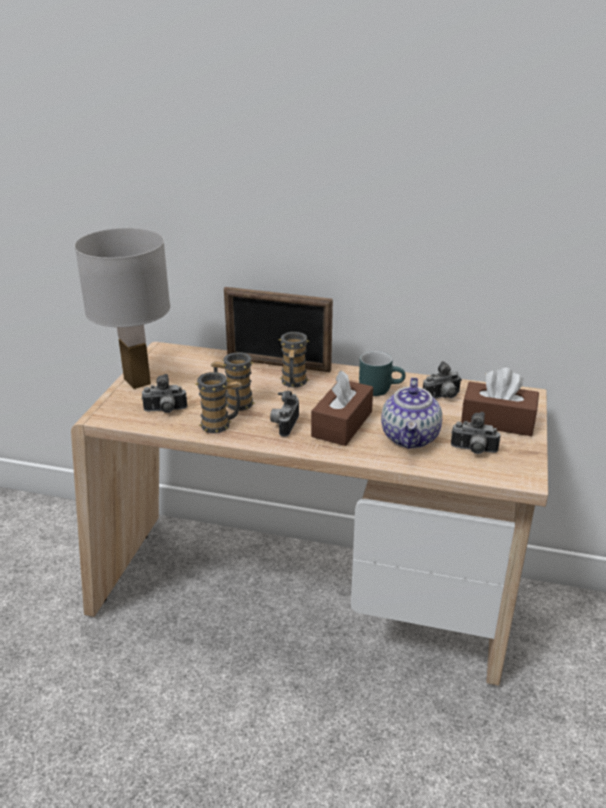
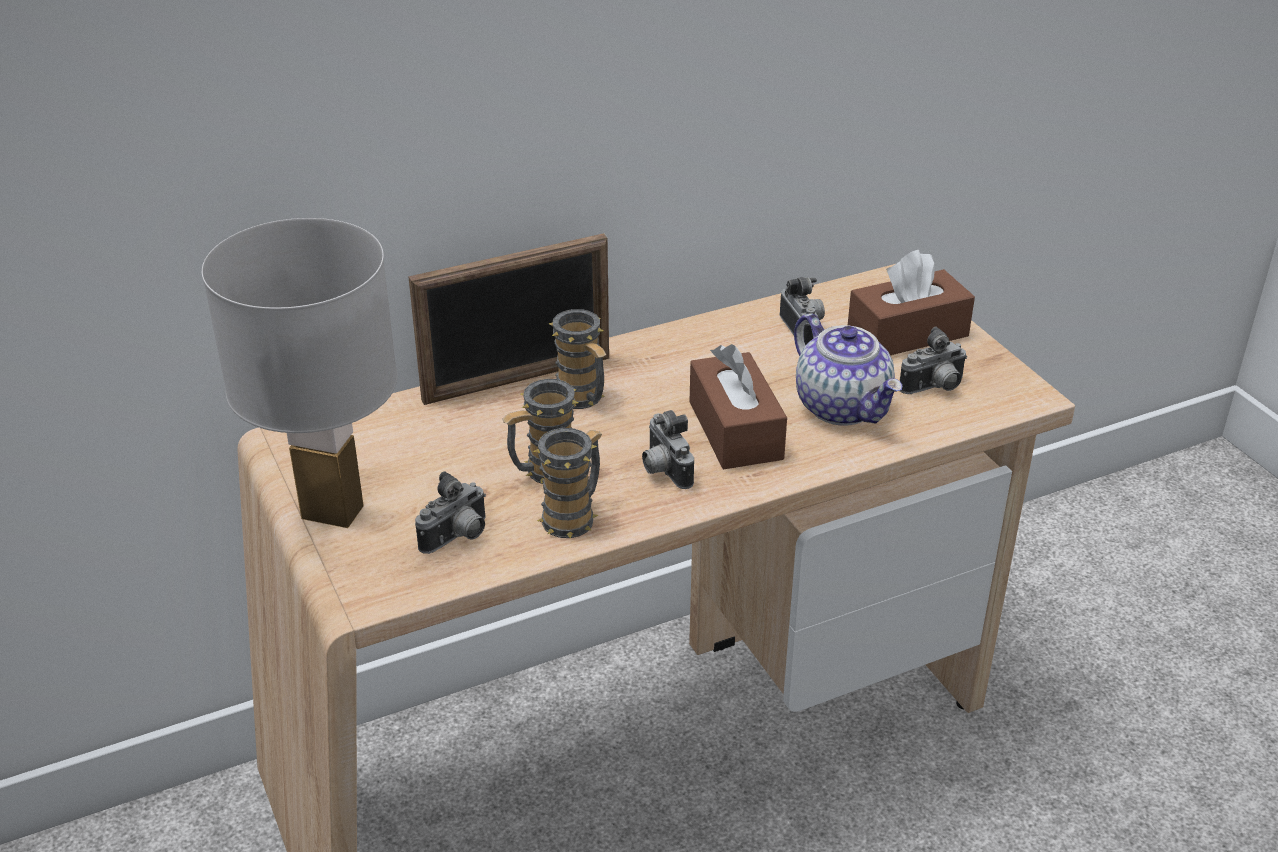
camera: 40 degrees left, 5 degrees up
(379, 388) = (709, 353): turquoise mug -> none
(442, 397) = (804, 330): camera -> camera turned 45 degrees counterclockwise

